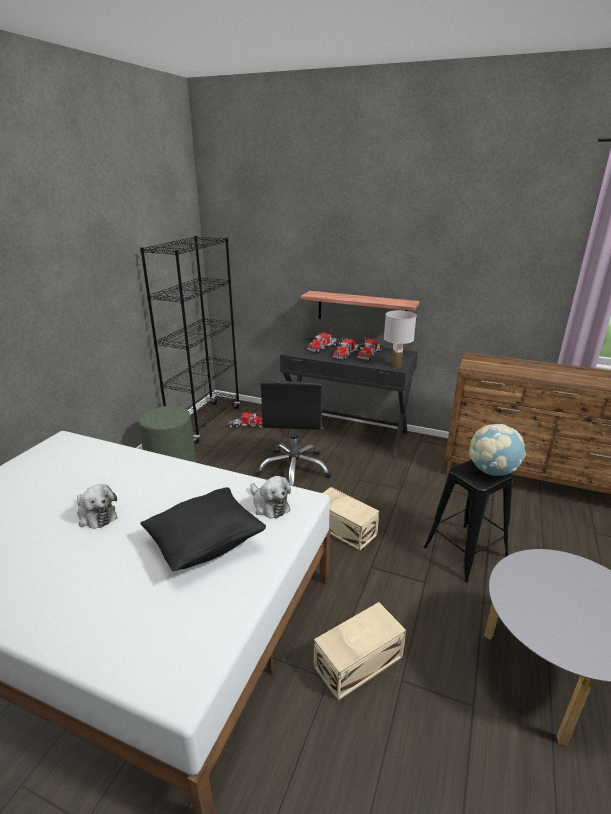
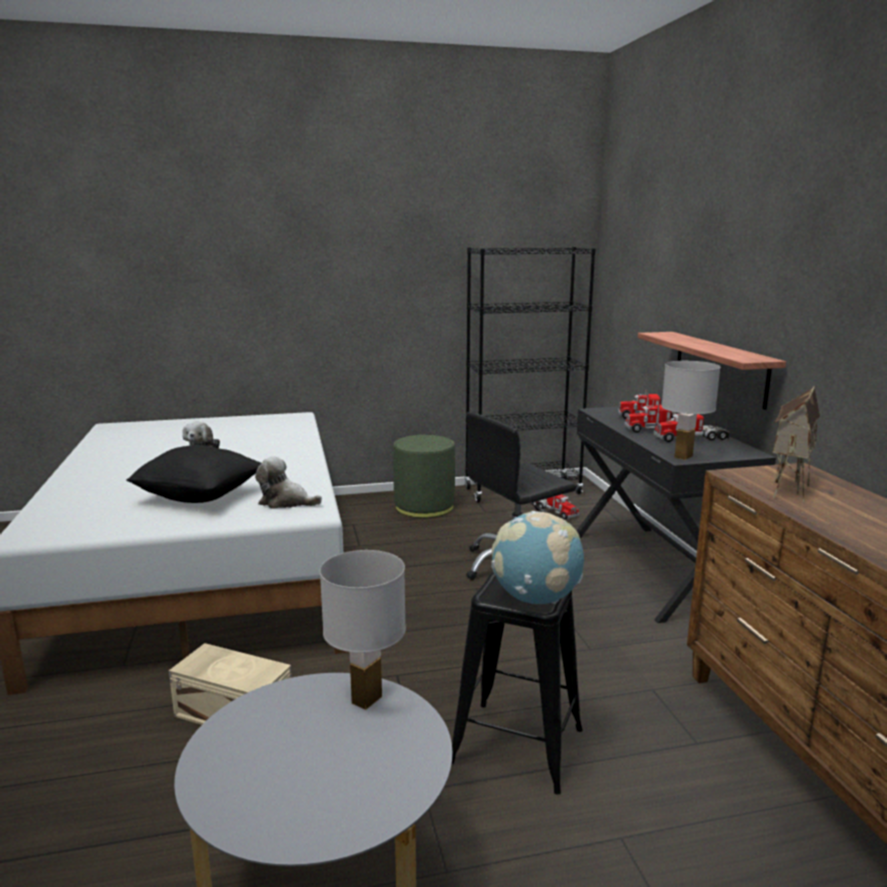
camera: 55 degrees right, 10 degrees down
(269, 505) = (285, 502): plush toy -> plush toy turned 90 degrees clockwise
(343, 528) = (446, 633): beige storage box -> none
(498, 368) = (786, 489): none -> toy house
(527, 569) = (366, 699): none -> white table lamp

